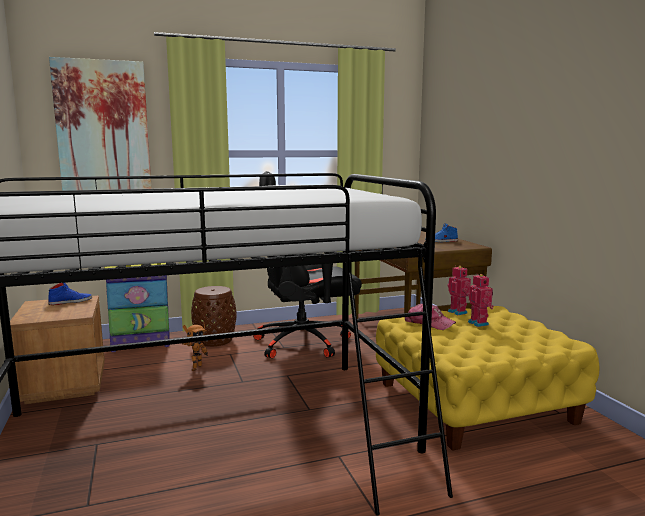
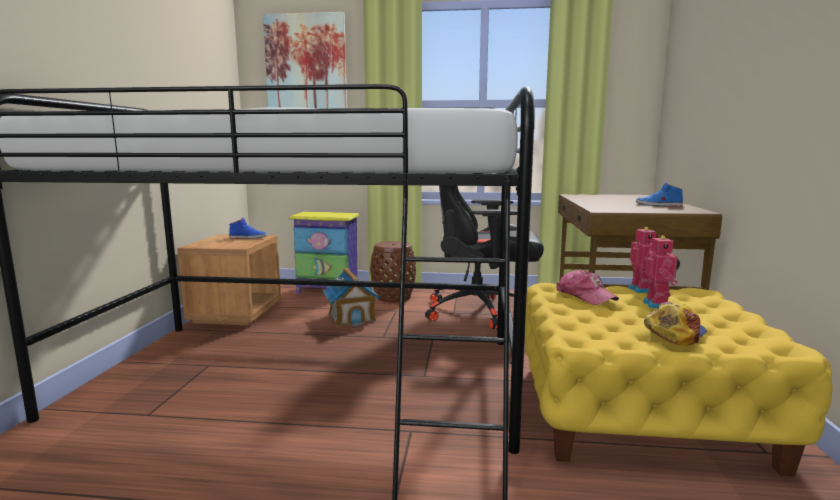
camera: 25 degrees right, 0 degrees up
(195, 368) = (352, 317): toy robot -> toy house
(508, 344) = (674, 332): none -> cap

